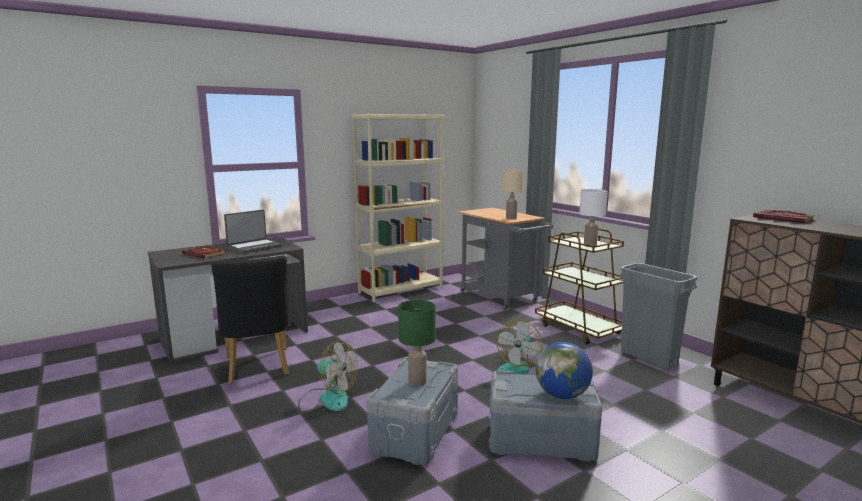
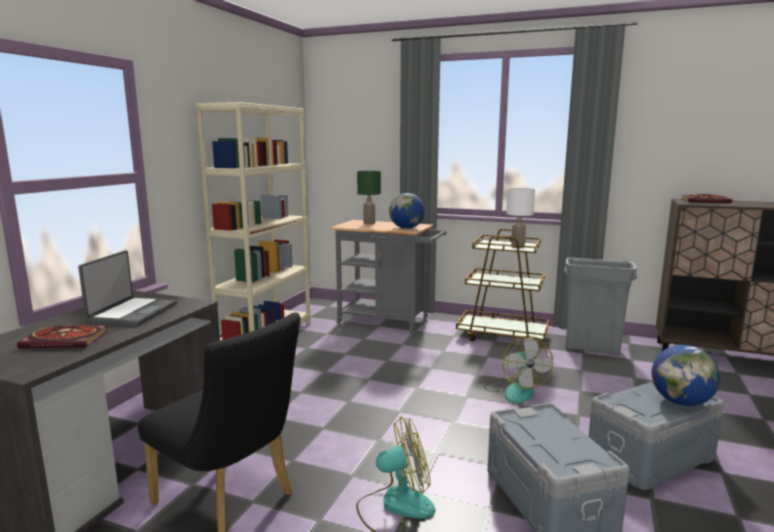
camera: 35 degrees left, 0 degrees up
(416, 381) = (554, 438): green table lamp -> green table lamp (369, 223)
(511, 218) = (406, 228): beige table lamp -> globe

